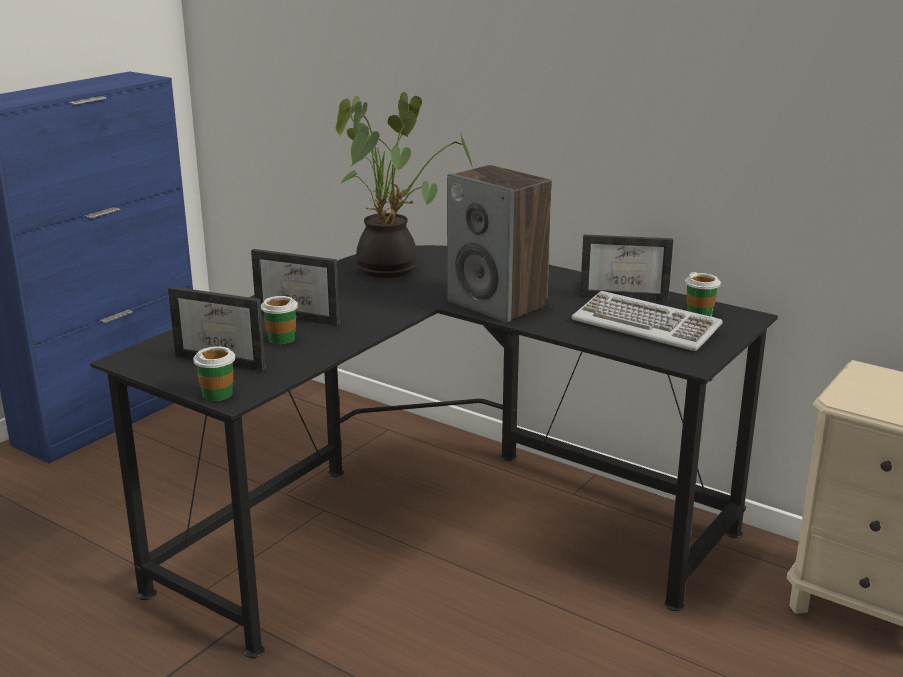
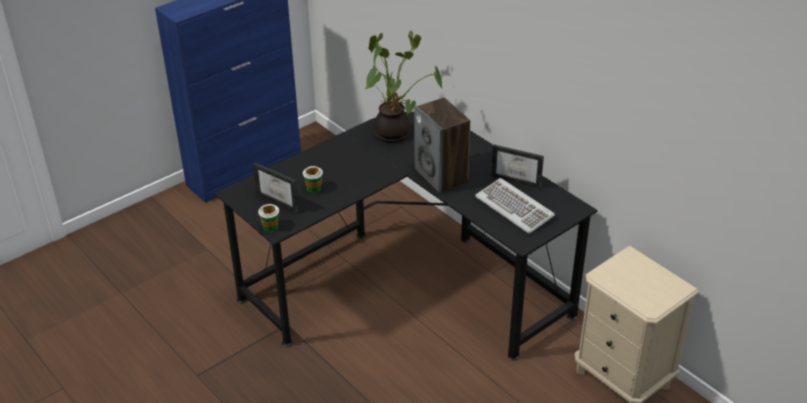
camera: 15 degrees right, 15 degrees up
(303, 315) = (331, 170): picture frame -> none
(699, 313) = (552, 201): cup -> none

